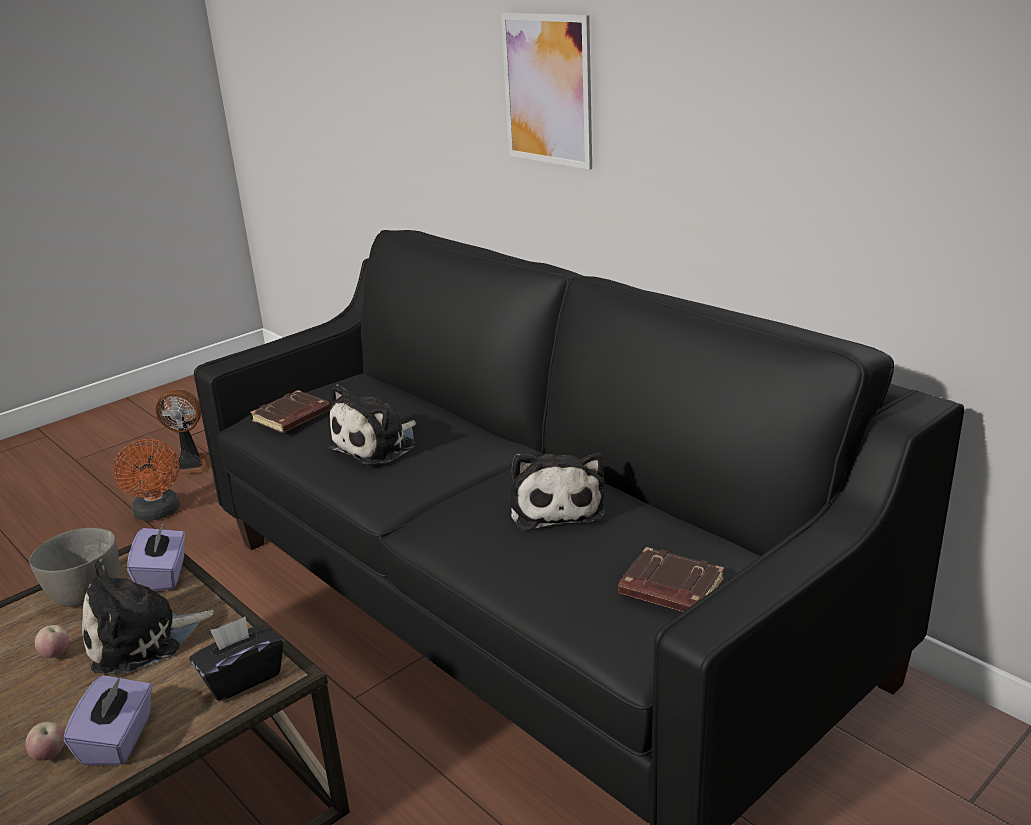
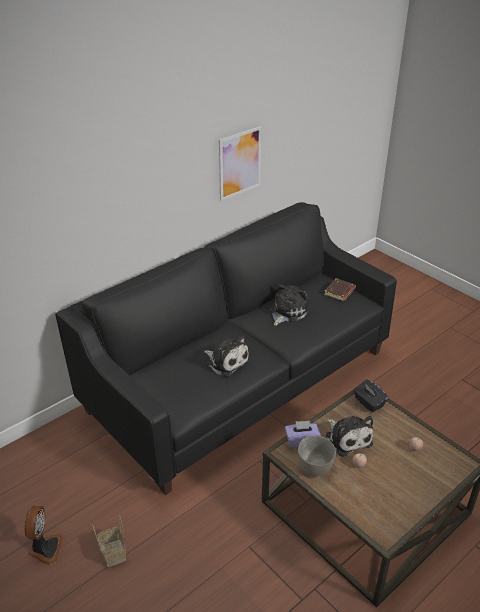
camera: 90 degrees left, 10 degrees up
(119, 740) = (404, 431): purple tissue box -> none
(158, 513) = (112, 552): orange fan -> basket
(292, 418) = (188, 394): brown book -> none
(547, 90) = (133, 186): picture -> picture (239, 163)
(556, 506) = (287, 312): plush toy -> plush toy turned 45 degrees counterclockwise

